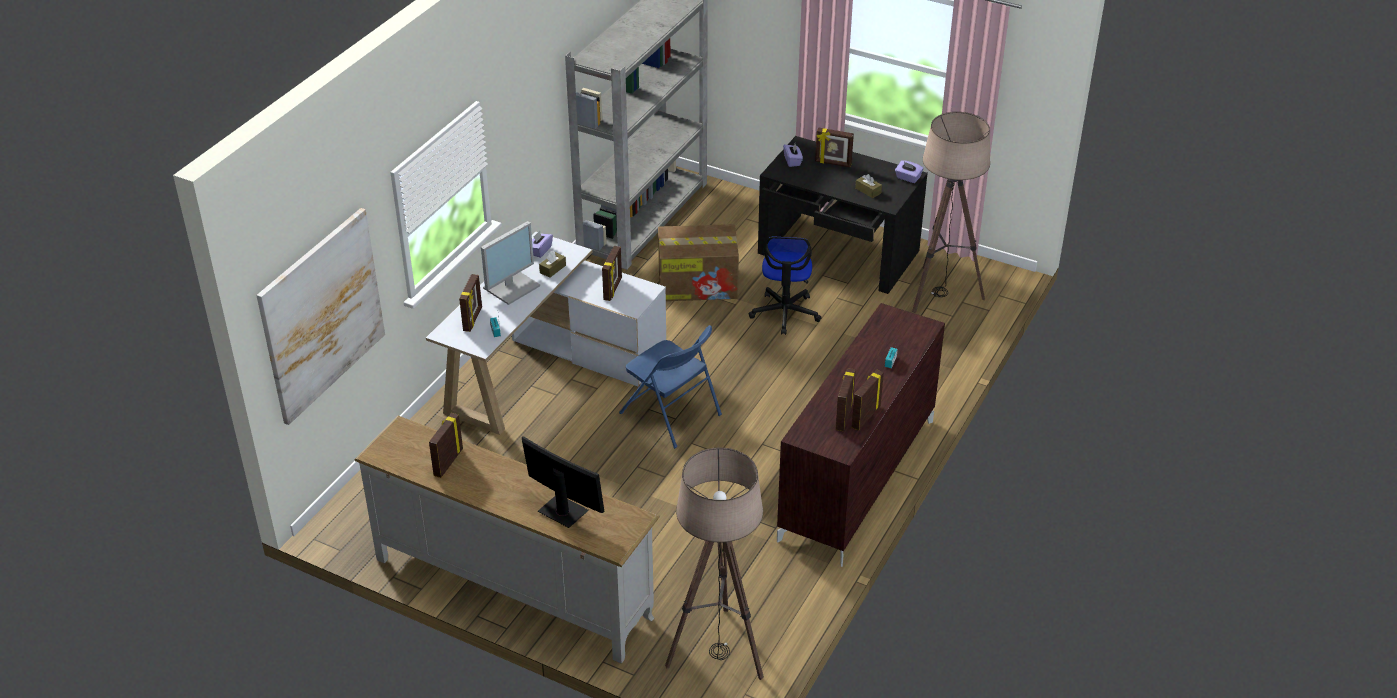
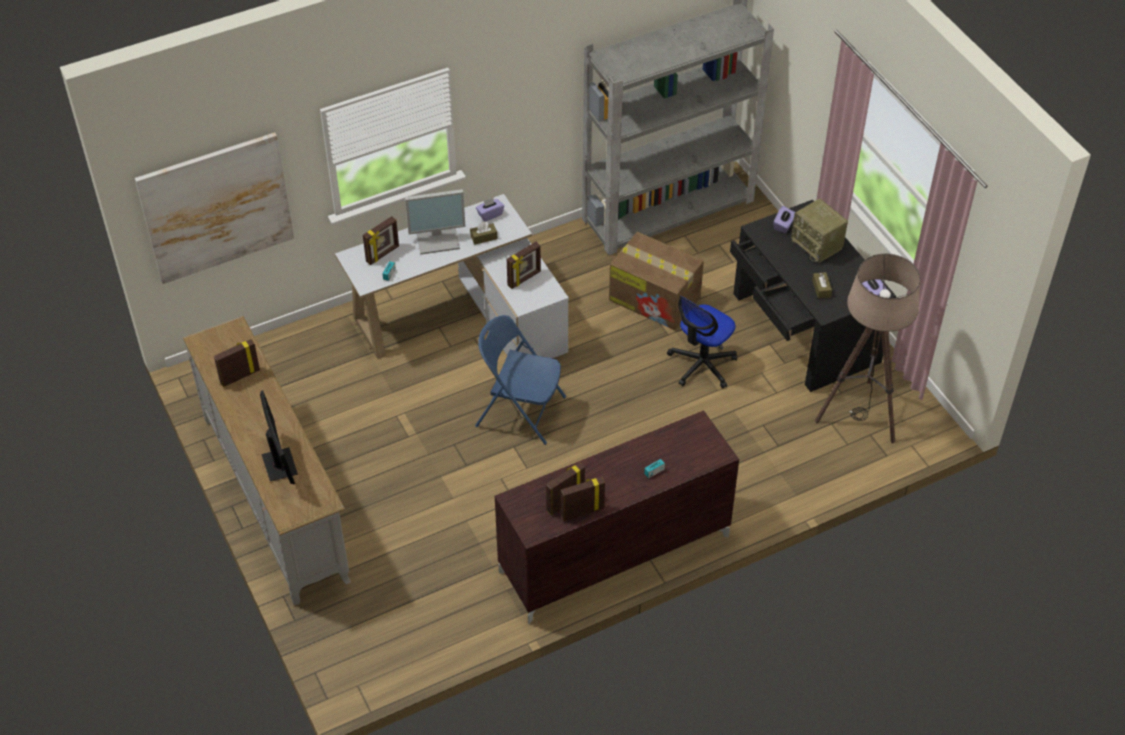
camera: 35 degrees right, 10 degrees up
(670, 414) = (521, 411): blue chair -> blue chair turned 120 degrees clockwise
(717, 651) = (370, 638): floor lamp -> none
(833, 163) = (817, 245): picture frame -> radio

